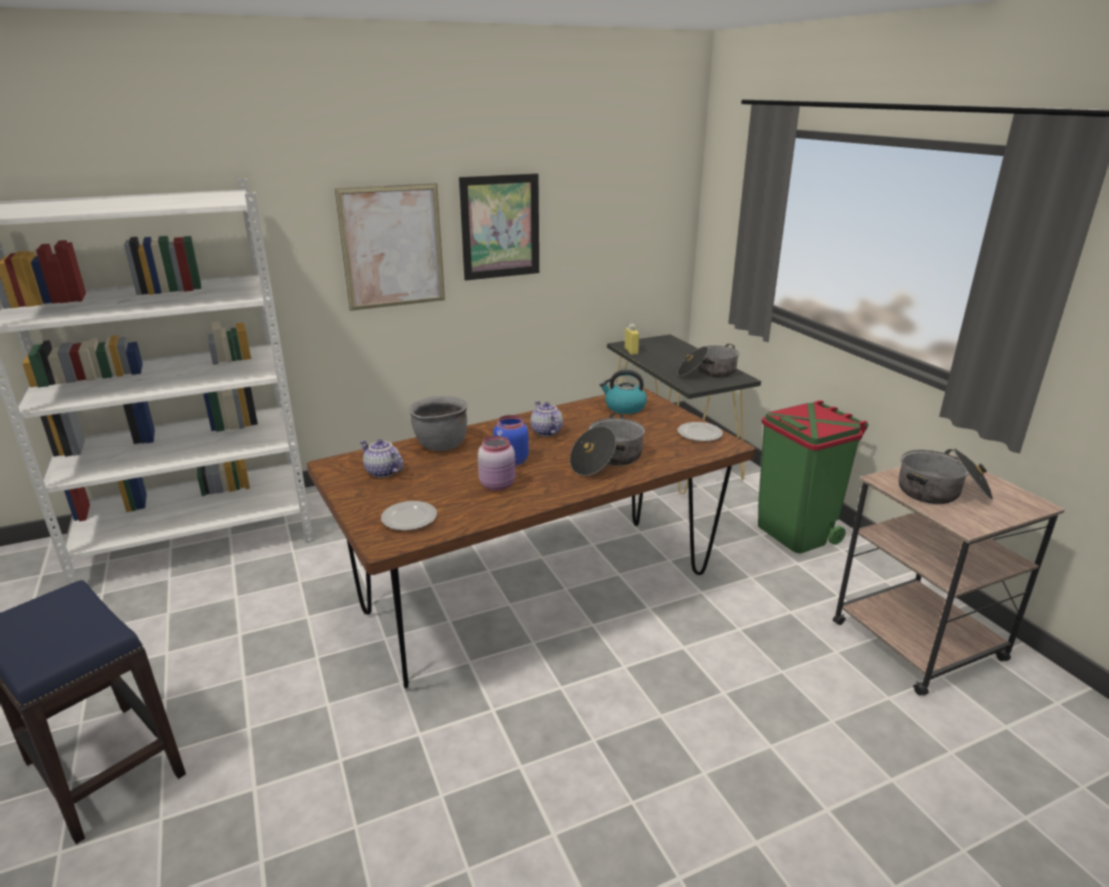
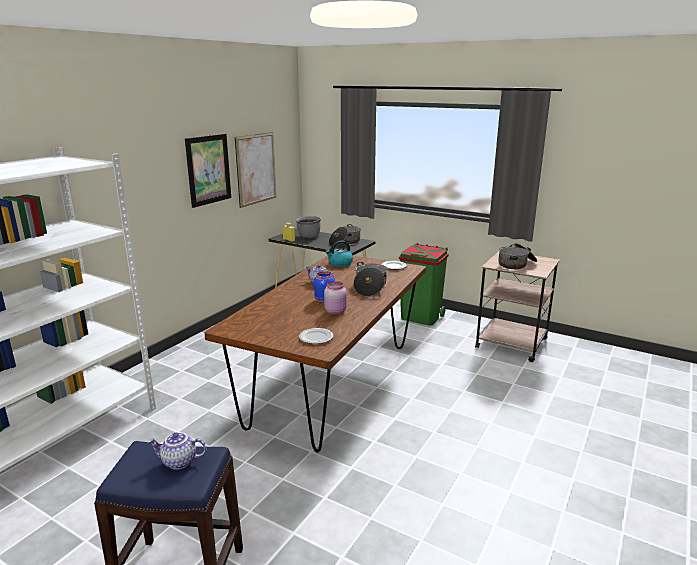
camera: 35 degrees left, 5 degrees down
(382, 472) = (261, 324): teapot -> teapot (178, 462)
(392, 247) = (150, 189): picture -> picture (256, 169)
(440, 445) = (272, 303): grey cooking pot -> grey cooking pot (308, 236)

